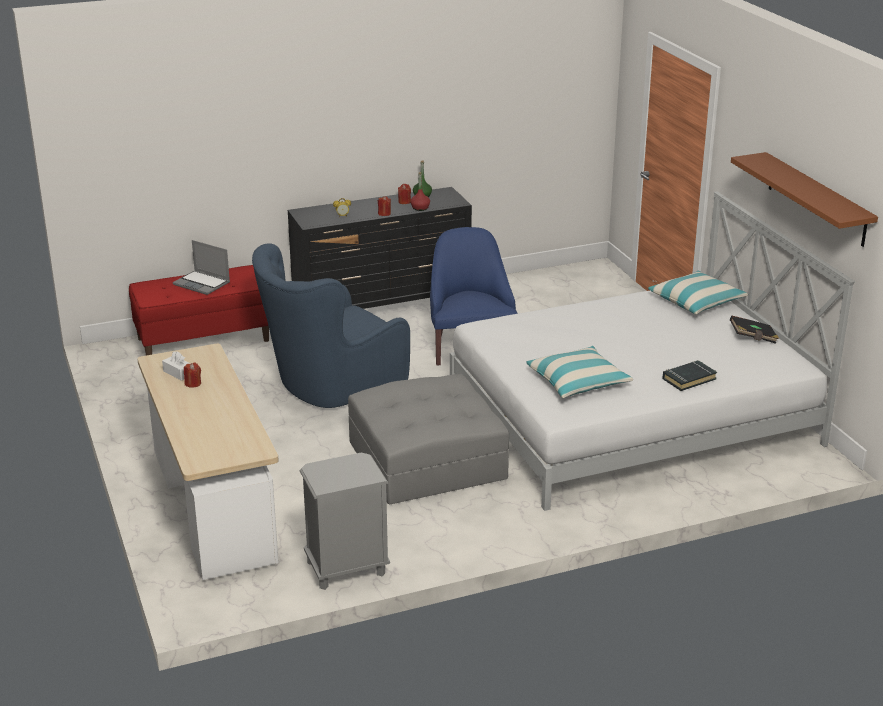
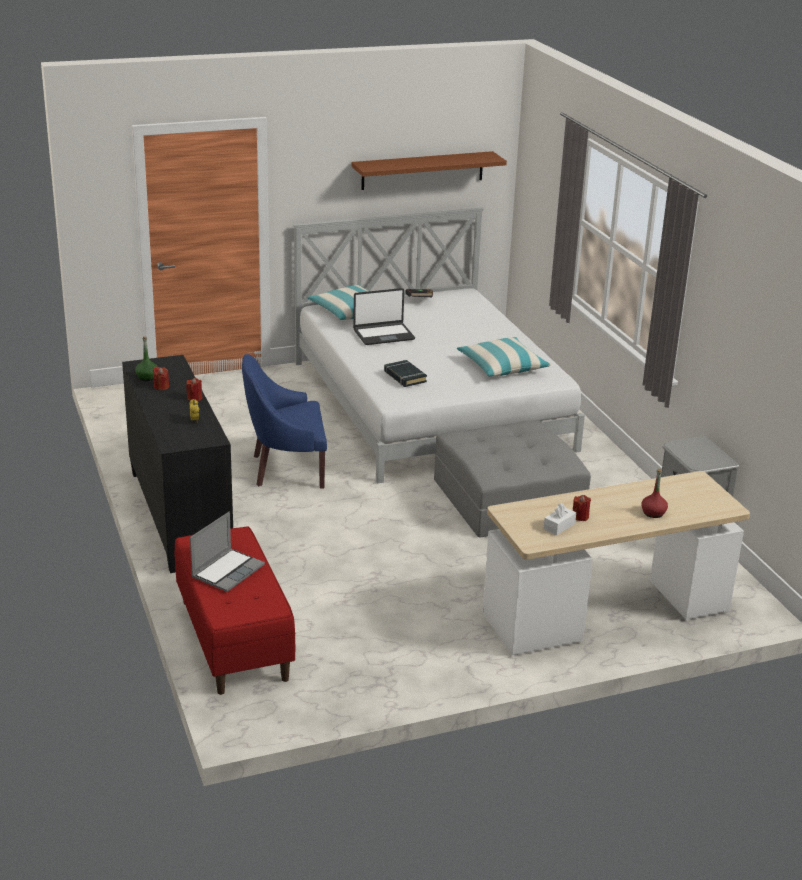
camera: 90 degrees left, 0 degrees up
(331, 386) = (363, 548): blue armchair -> none
(420, 208) = (184, 379): red bottle -> red bottle (653, 513)
(636, 318) = (383, 335): none -> laptop
(688, 379) = (492, 328): black book -> black book (404, 377)

